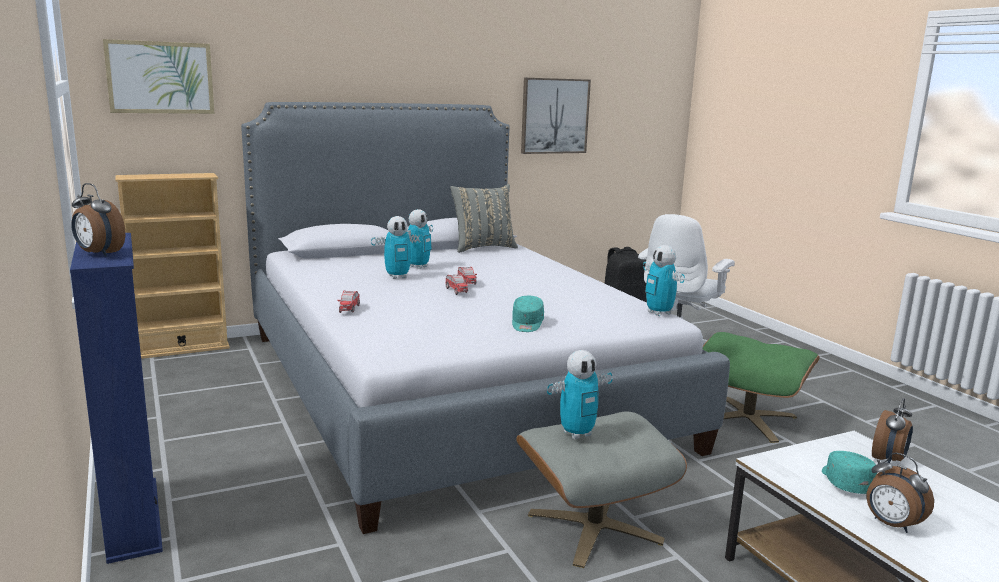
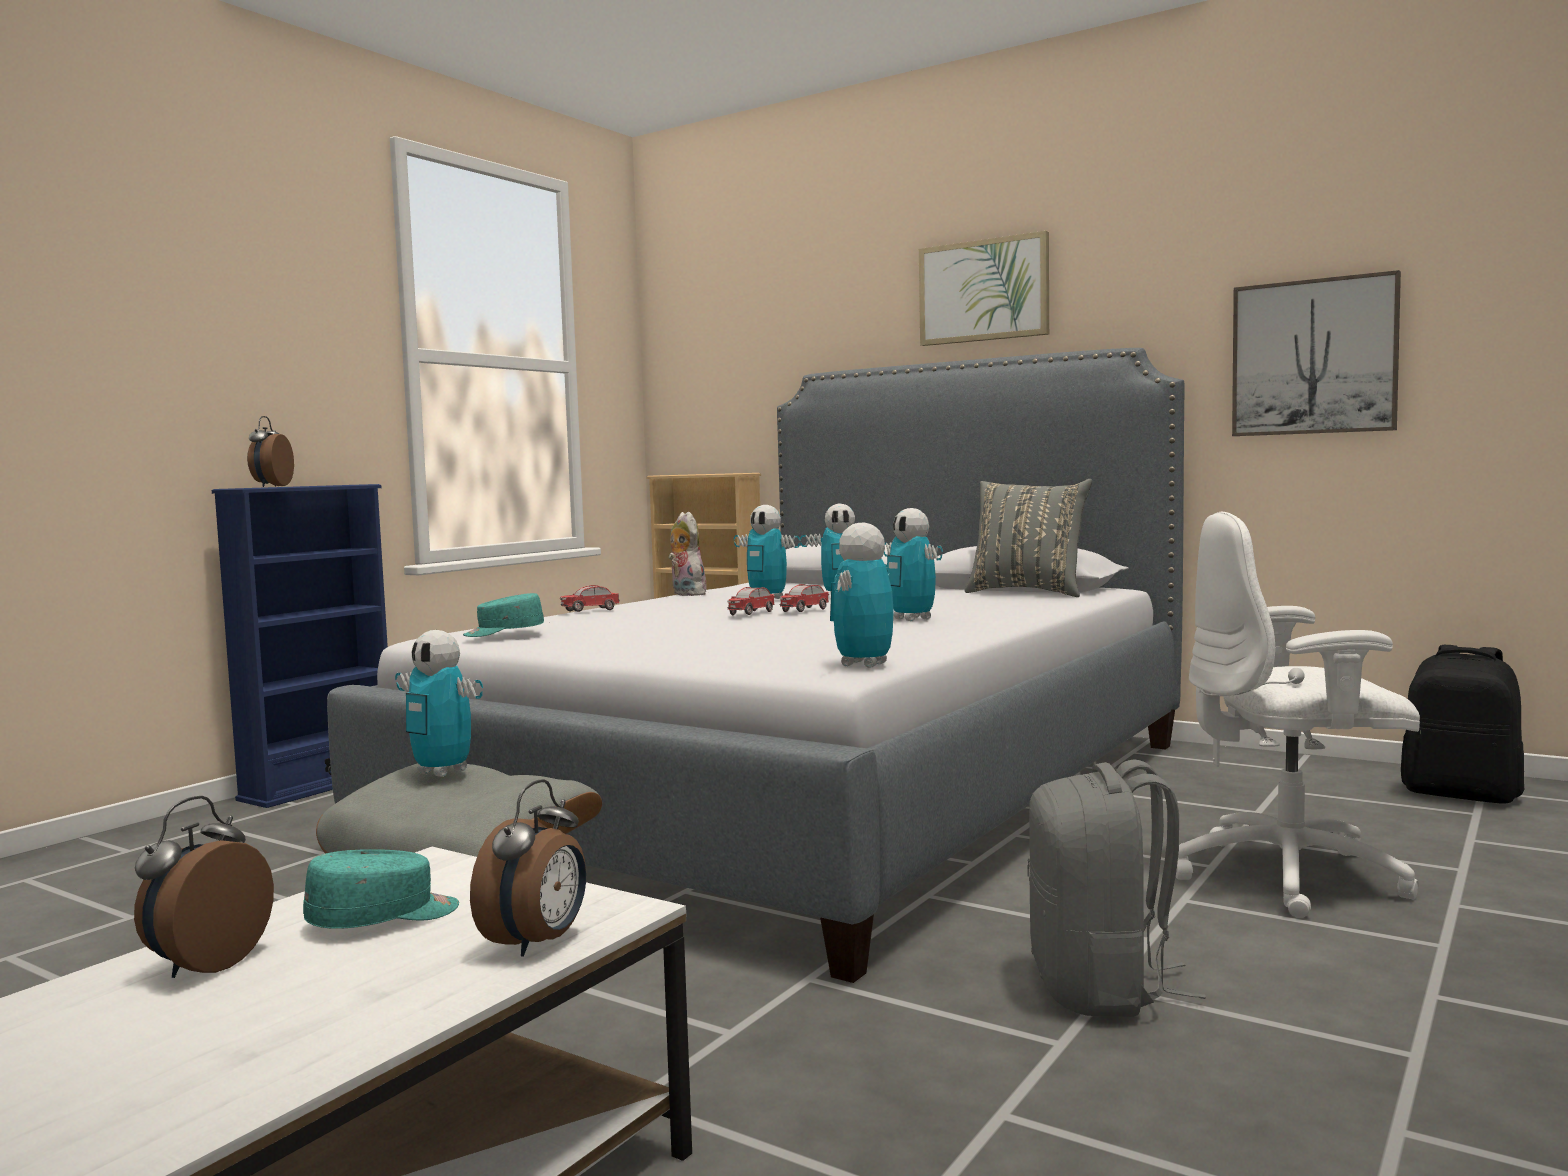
camera: 60 degrees right, 10 degrees down
(160, 77) = (715, 357): picture -> picture (984, 291)
(315, 281) = (685, 594): none -> plush toy
(527, 324) = (655, 642): turquoise cap -> turquoise cap (504, 633)
(536, 279) = (912, 619): none -> toy robot
(748, 419) = (1102, 989): green ottoman -> grey backpack
(889, 460) = (538, 943): alarm clock -> alarm clock turned 75 degrees counterclockwise

